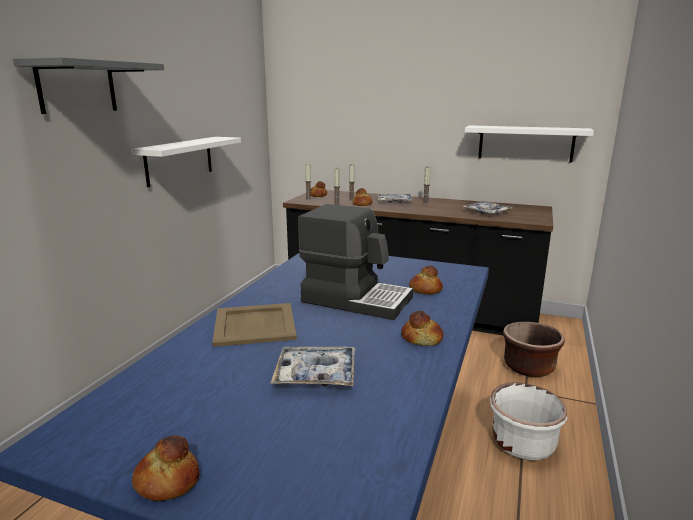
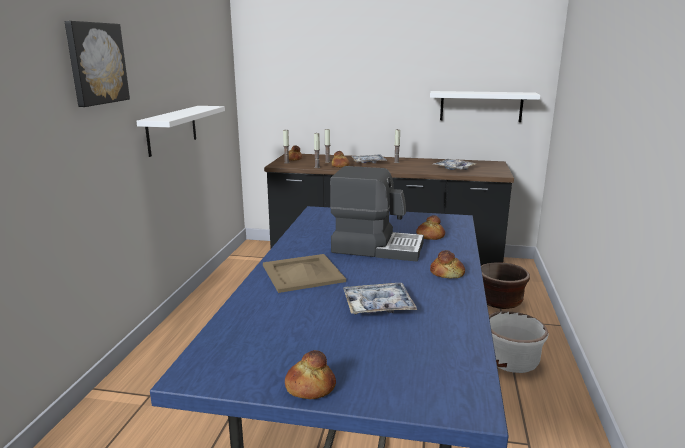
camera: 10 degrees left, 0 degrees up
(77, 87) = (96, 63): grey shelf -> picture

